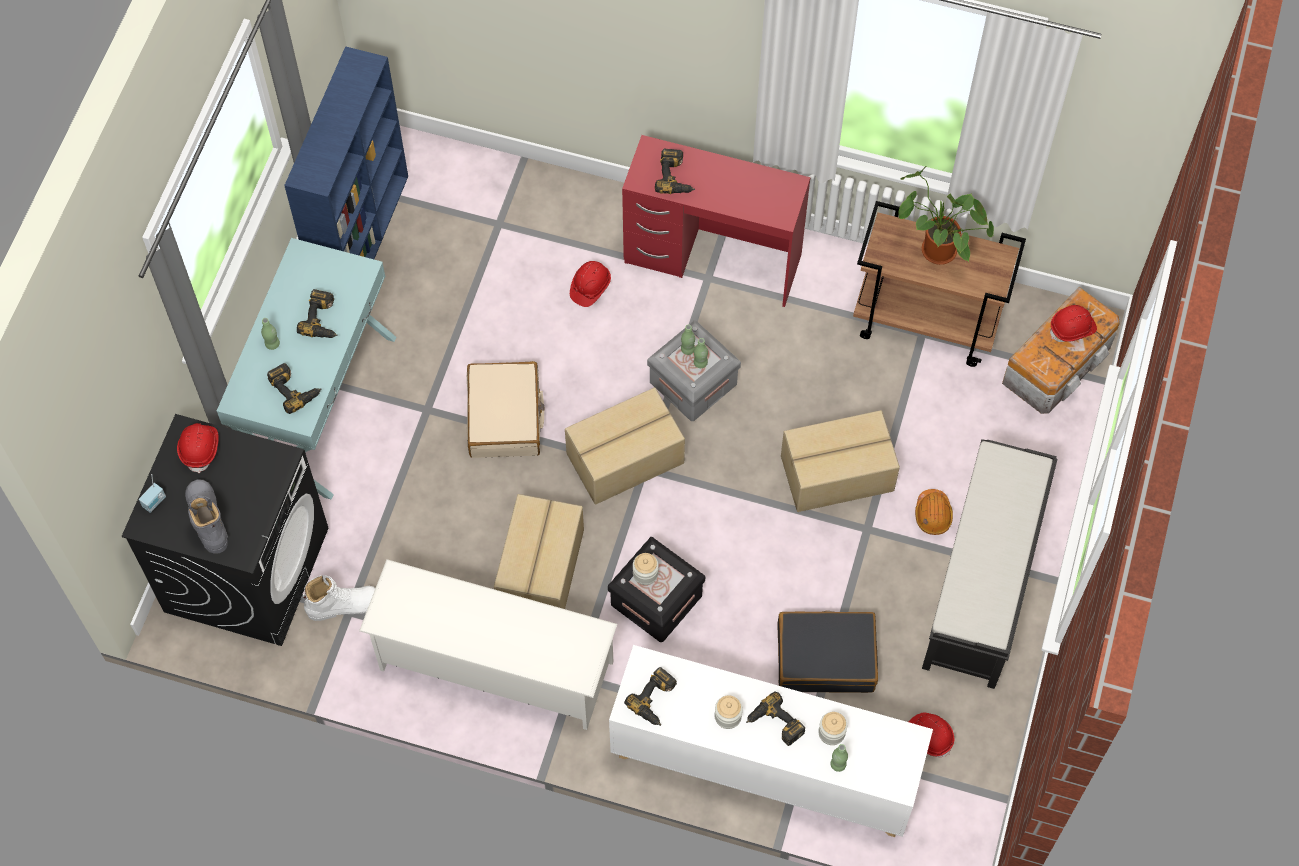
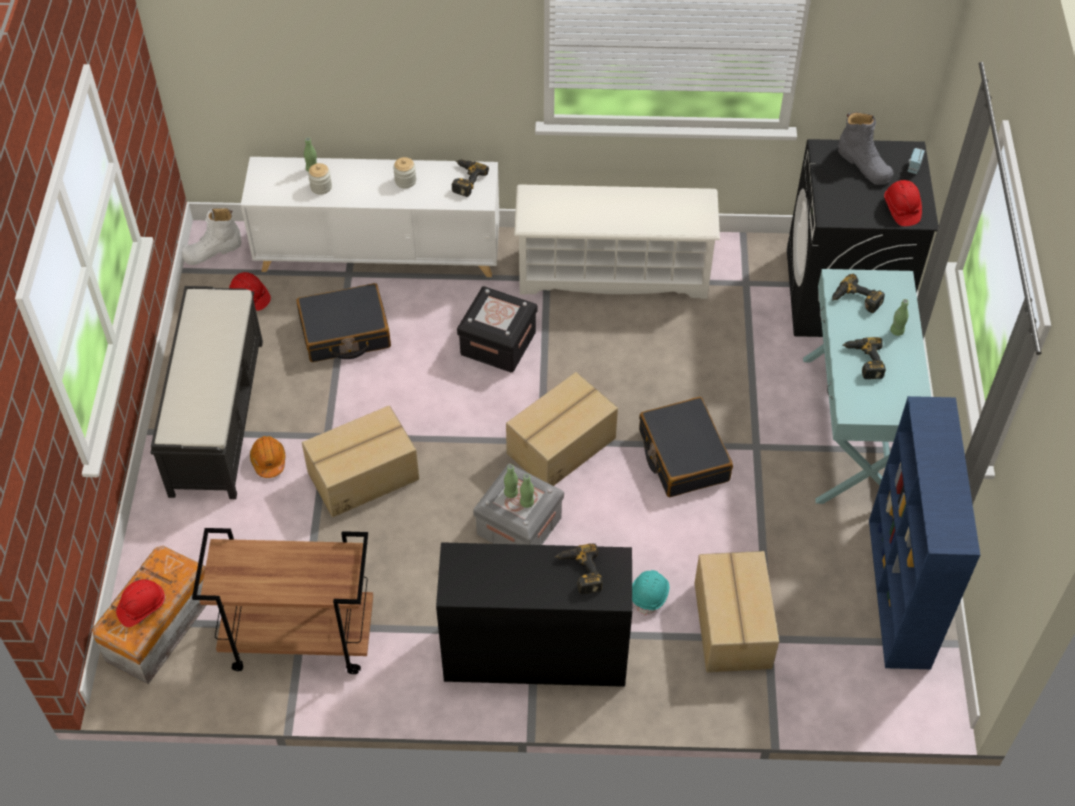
camera: 165 degrees right, 10 degrees down
(343, 605) = (752, 286): white boot -> white boot (212, 250)
(505, 417) = (683, 456): beige suitcase -> black suitcase
(542, 569) = (602, 345): cardboard box -> cardboard box (731, 625)
(590, 287) = (650, 594): red hard hat -> turquoise hard hat
(645, 574) = (507, 313): jar -> none
(713, 259) = (535, 654): red desk -> black desk
(774, 725) = (367, 183): power drill -> none
(934, 251) = (290, 576): potted plant -> none

